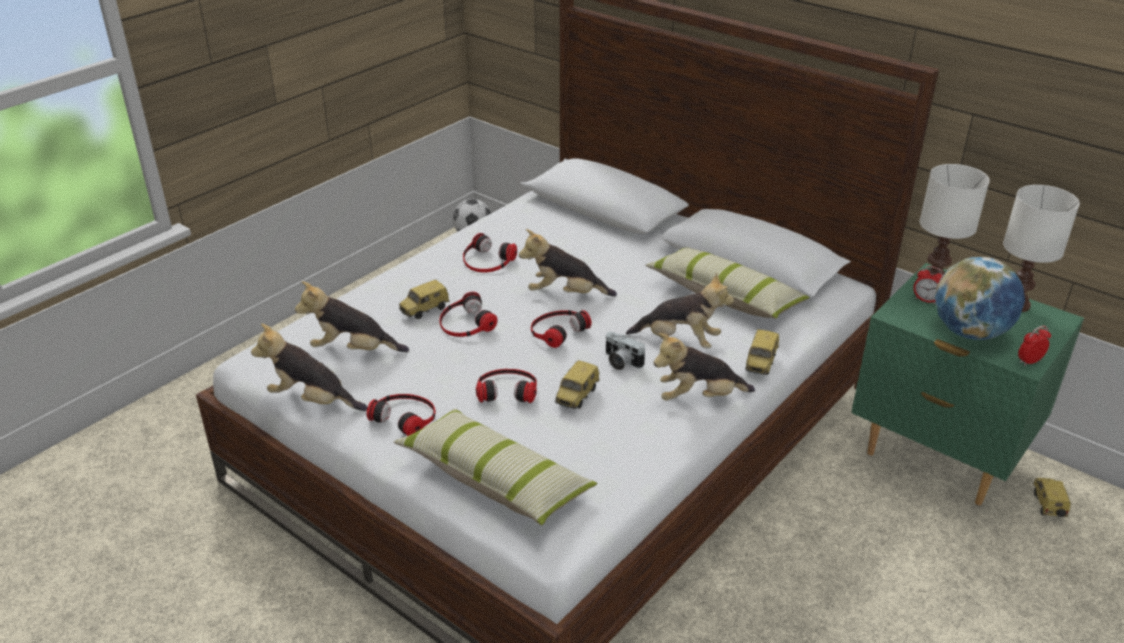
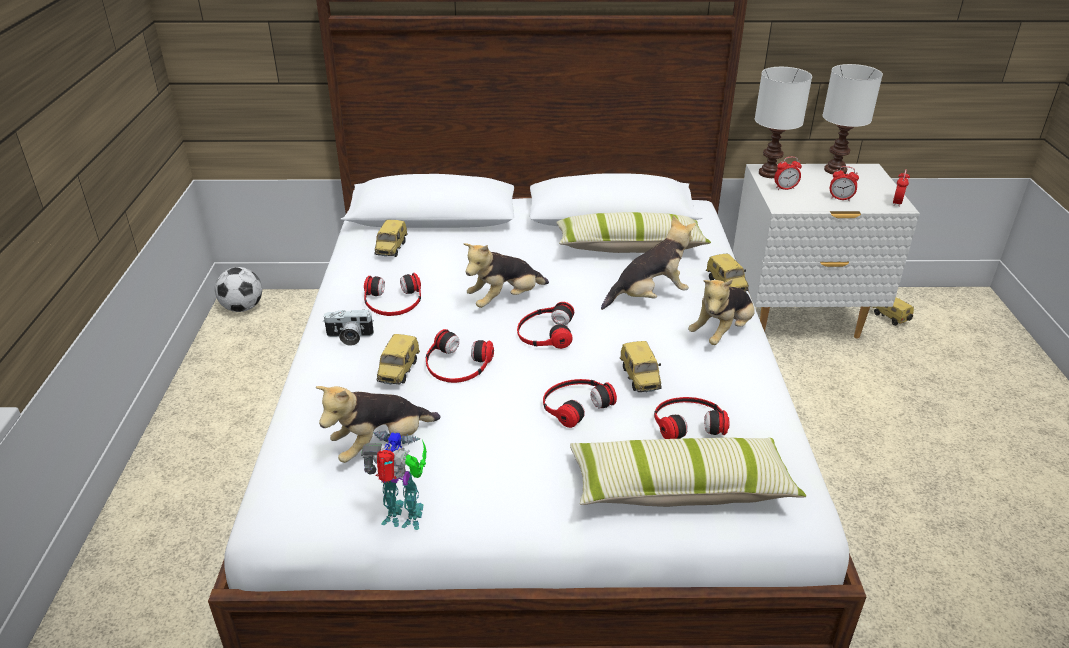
camera: 40 degrees left, 0 degrees up
(312, 400) = (404, 519): plush toy -> toy robot
(405, 416) = (522, 480): headphones -> headphones (687, 422)
(537, 222) = (392, 250): none -> toy car
(621, 362) = (631, 333): camera -> camera (349, 337)
(938, 457) = (800, 318): green nightstand -> white nightstand
(970, 332) = (840, 198): globe -> alarm clock

